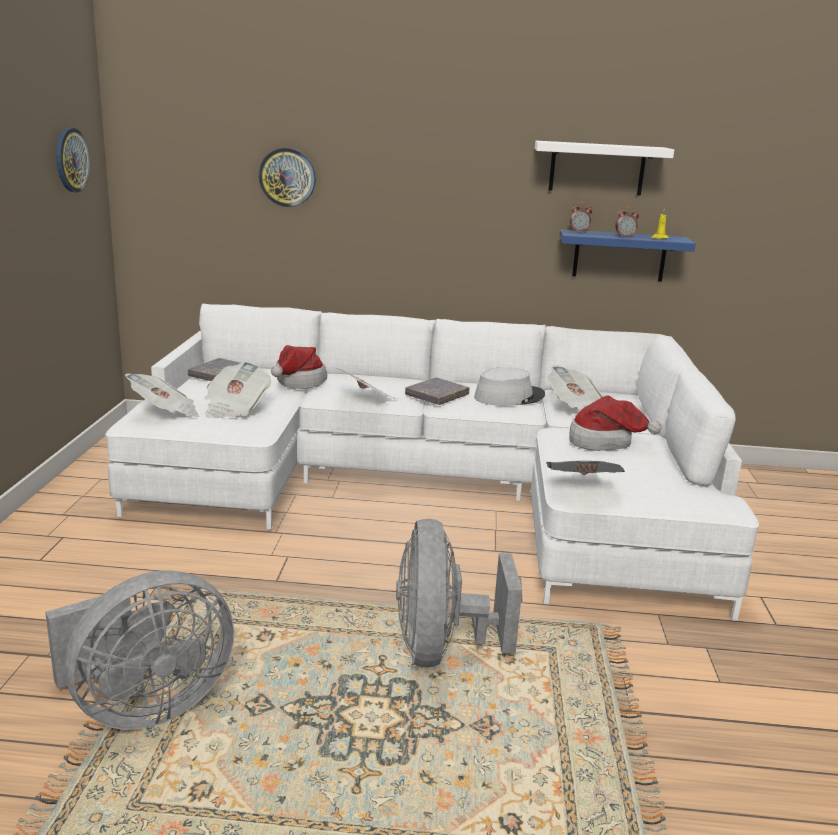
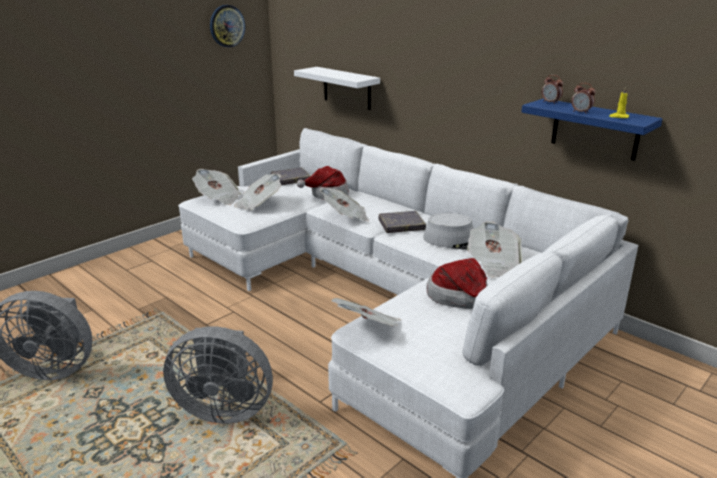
camera: 40 degrees right, 5 degrees up
(287, 177) = (357, 40): wall clock -> none
(441, 649) = (224, 408): grey fan -> grey fan turned 120 degrees counterclockwise
(597, 168) = (577, 42): white shelf -> white shelf (347, 88)

